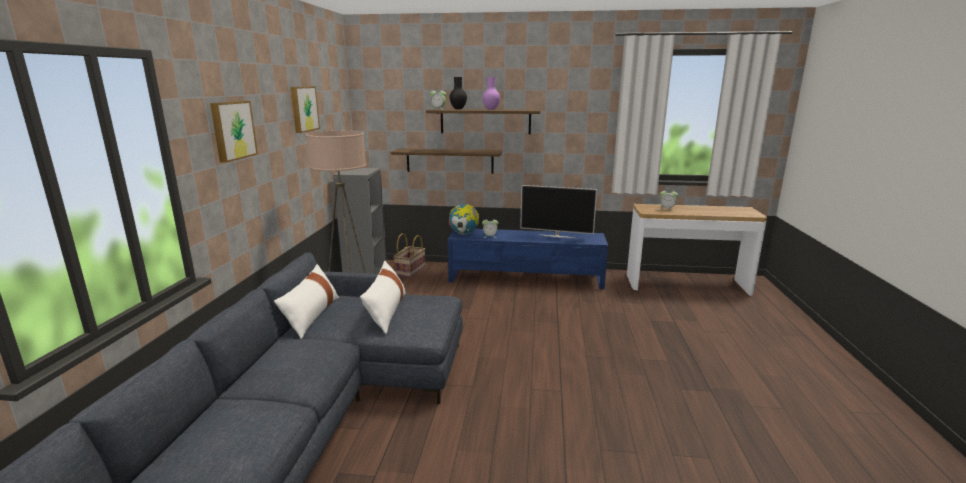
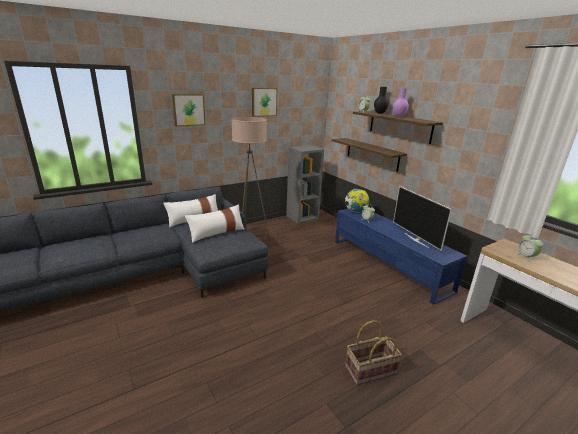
camera: 50 degrees right, 5 degrees up
(410, 270) = (329, 225): basket -> basket (370, 371)

